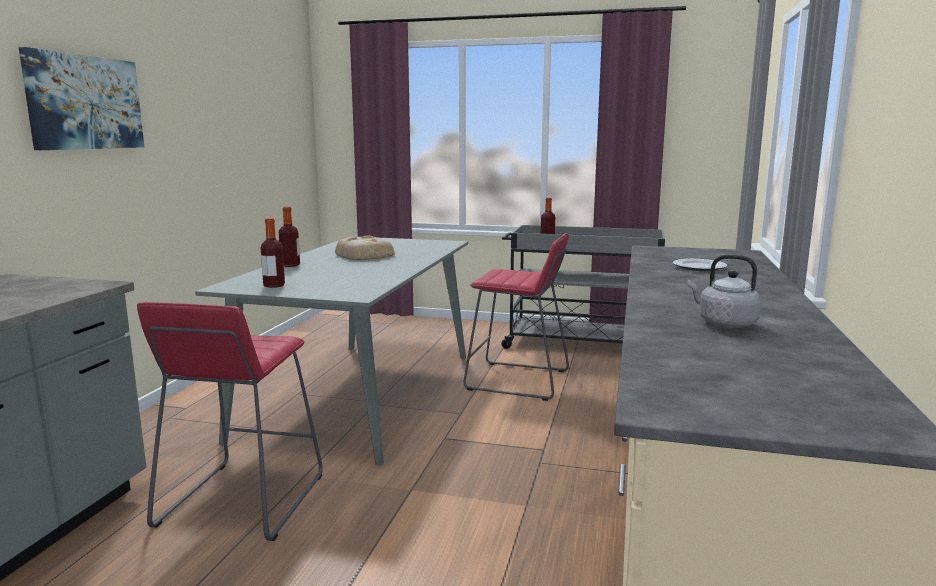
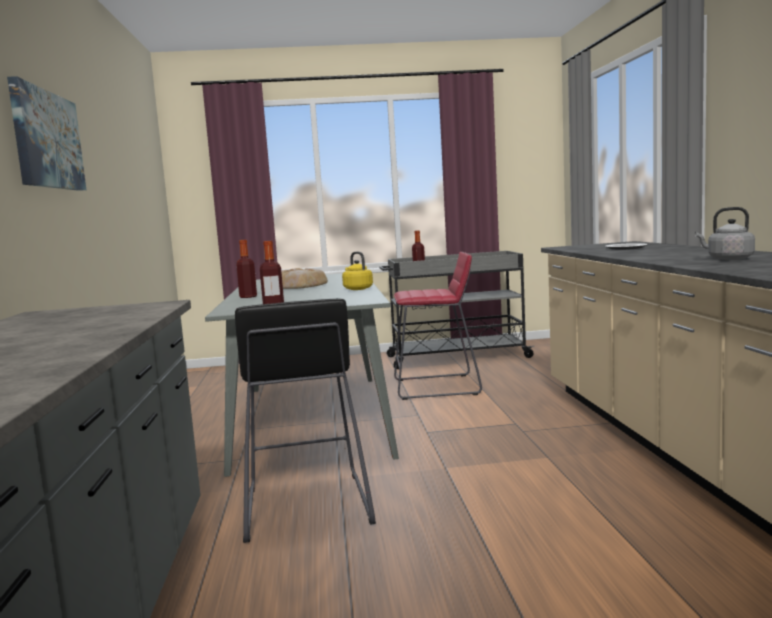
camera: 20 degrees left, 5 degrees down
(242, 501) = (306, 506): red stool -> black stool
(395, 271) = (357, 289): none -> yellow kettle

